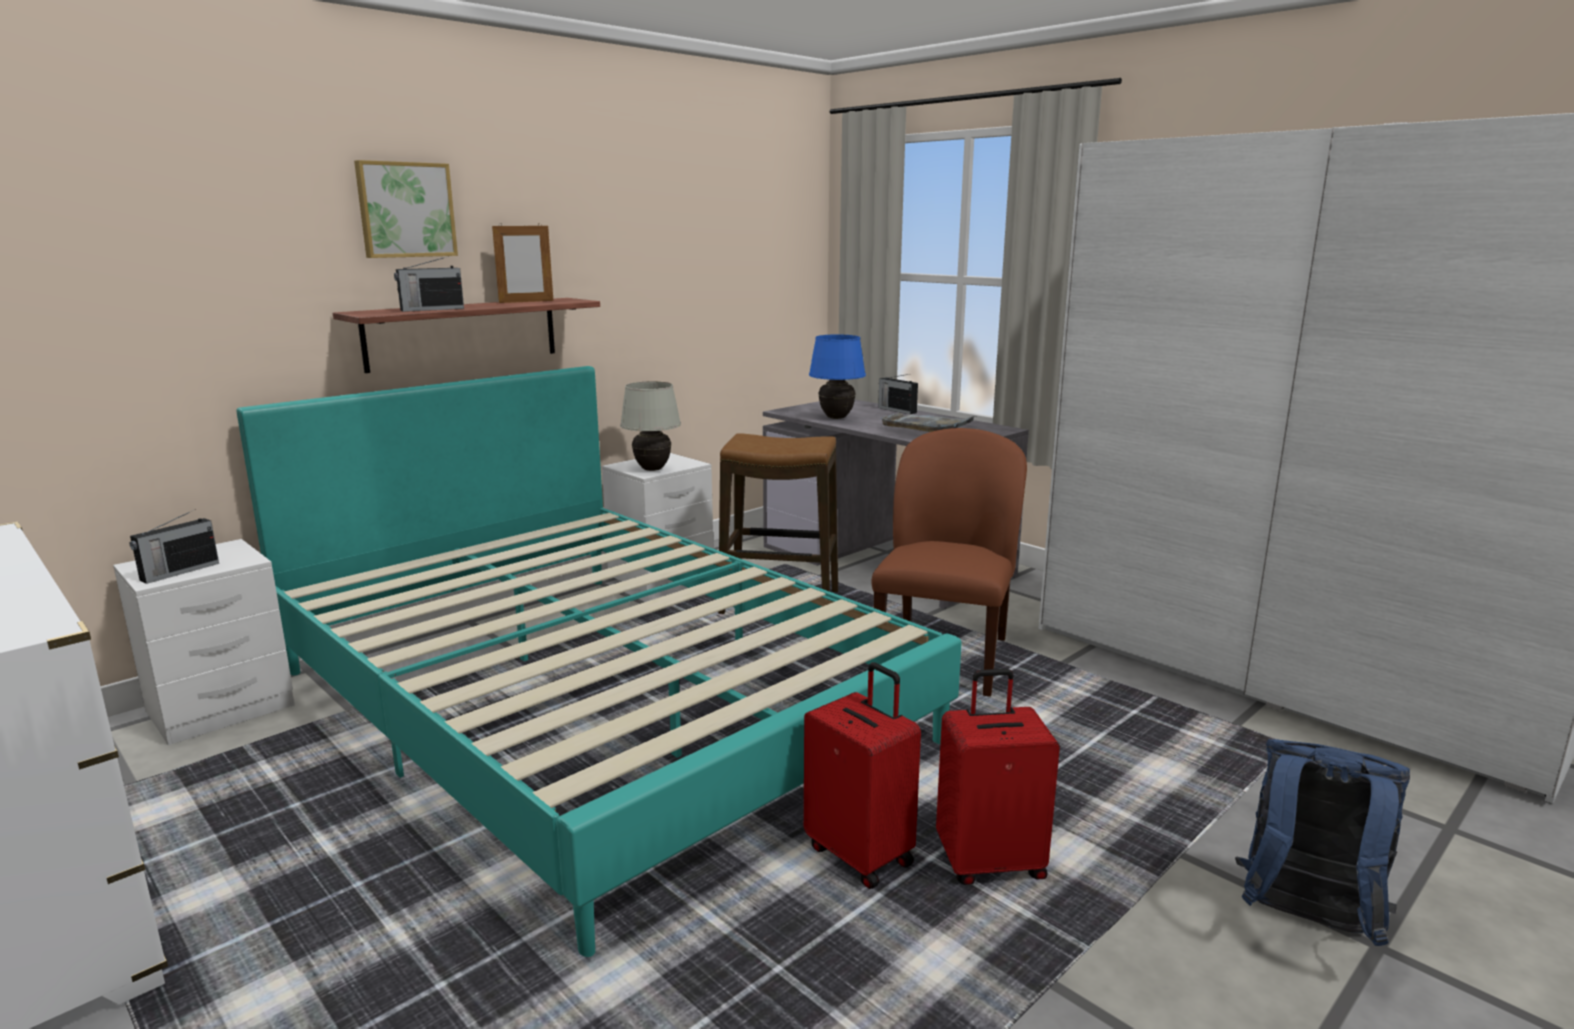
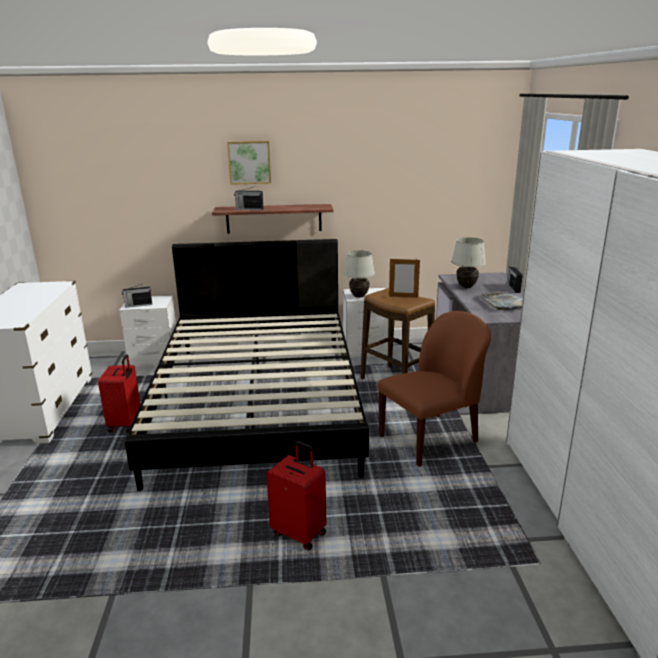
camera: 40 degrees right, 5 degrees up
(526, 301) = (301, 206): picture frame -> picture frame (403, 297)
(594, 703) = (258, 402): turquoise bed -> black bed
(836, 418) = (466, 287): blue table lamp -> white table lamp
(861, 854) = (260, 504): red suitcase -> red suitcase (126, 423)
(1304, 922) = (385, 632): blue backpack -> none

